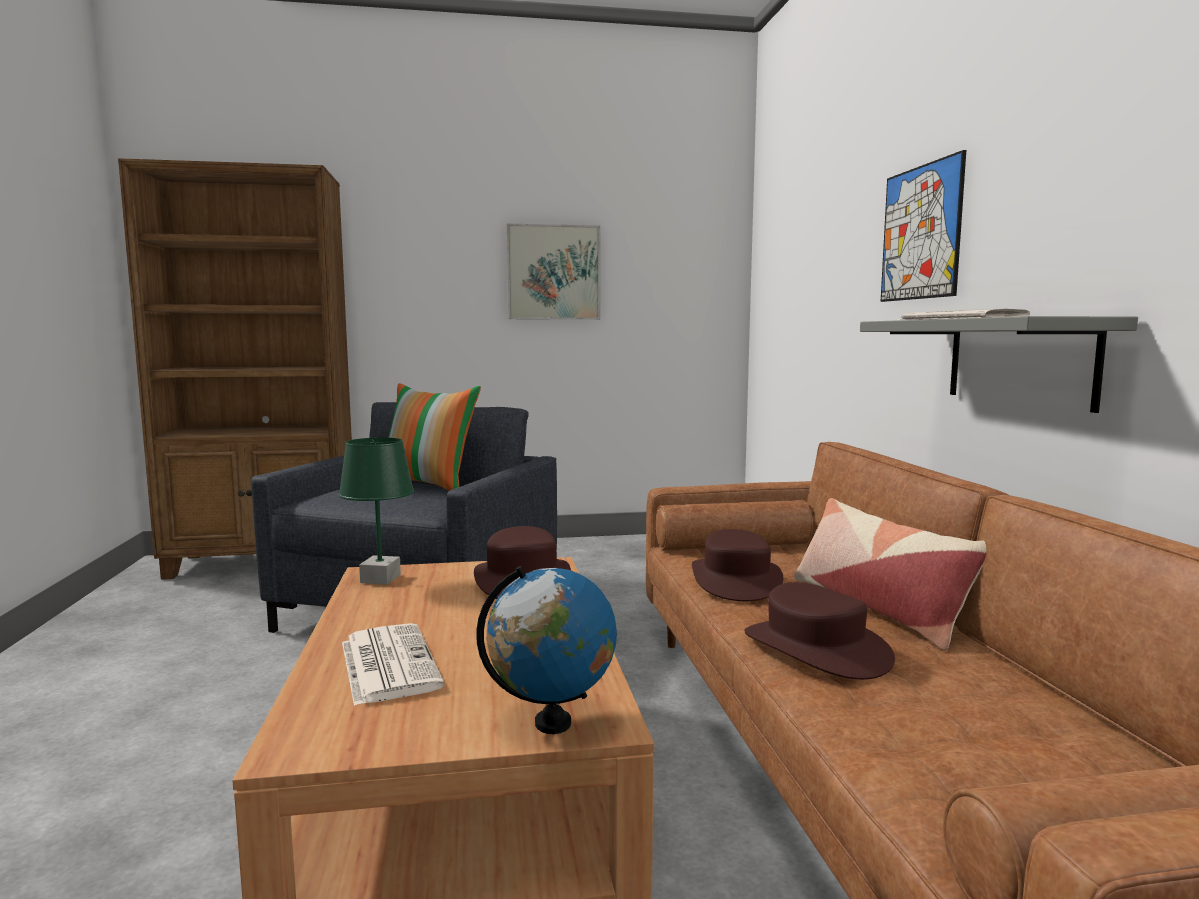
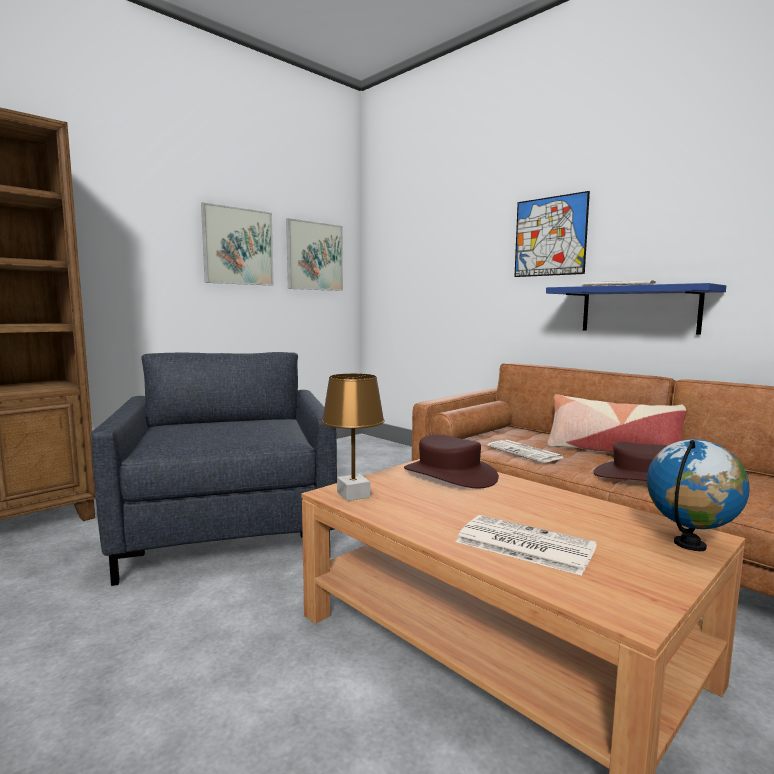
camera: 35 degrees left, 0 degrees up
(381, 579) = (354, 495): green table lamp -> brown table lamp
(428, 485) = (232, 421): pillow -> none
(668, 278) = (314, 256): none -> picture
(736, 580) = (525, 452): brown hat -> newspaper
(1019, 361) = (639, 309): grey shelf -> blue shelf

